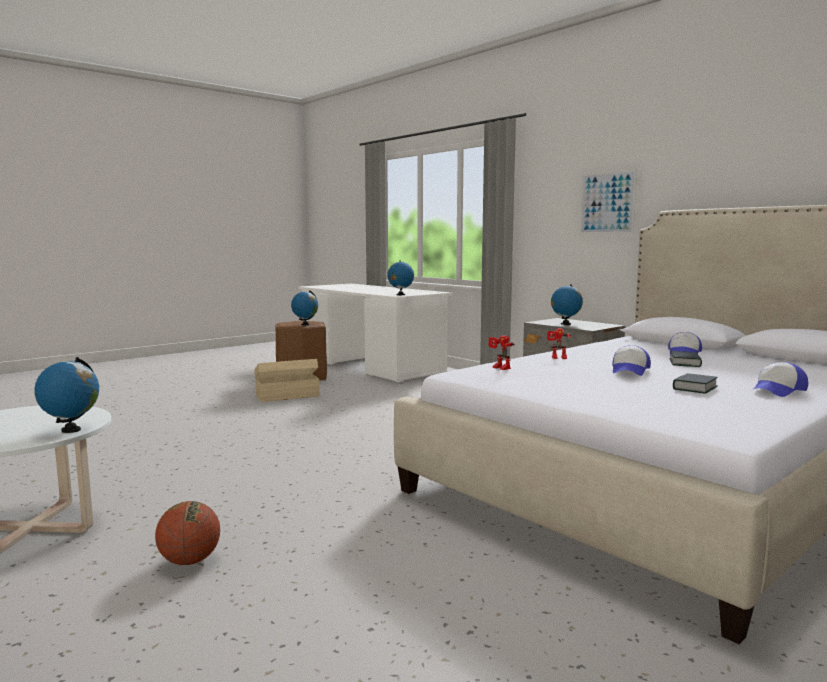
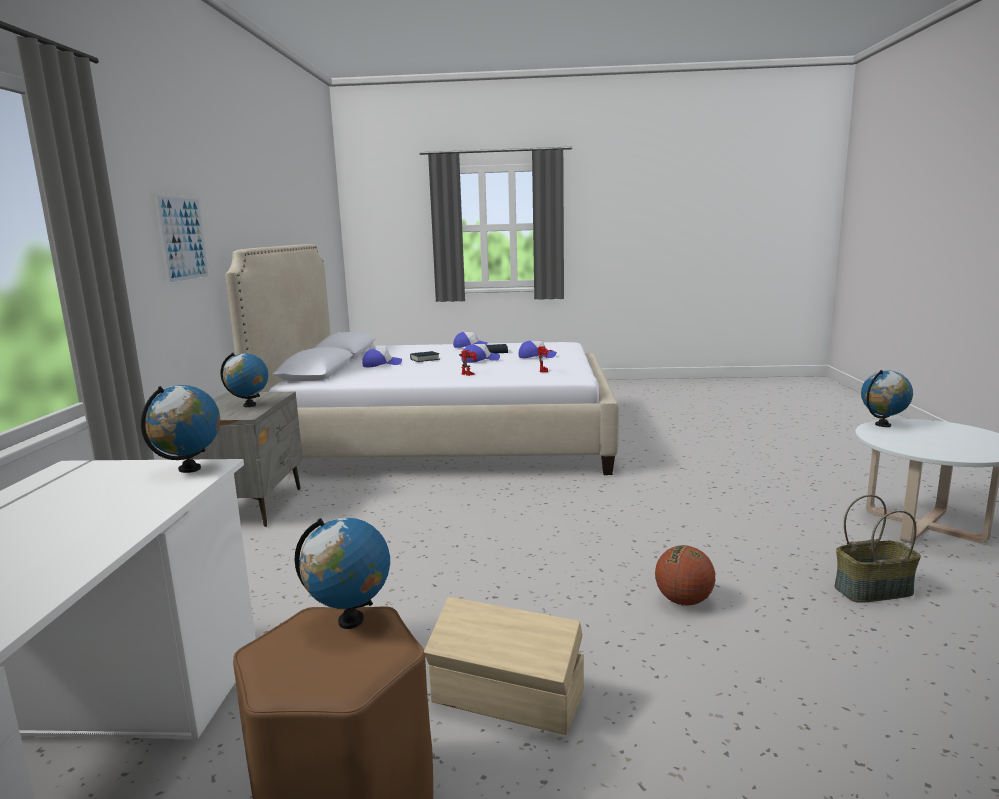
camera: 135 degrees left, 5 degrees up
(116, 462) = (873, 590): none -> basket
(190, 561) = (788, 475): basketball -> basketball (683, 601)
(609, 390) = (536, 356): none -> cap

